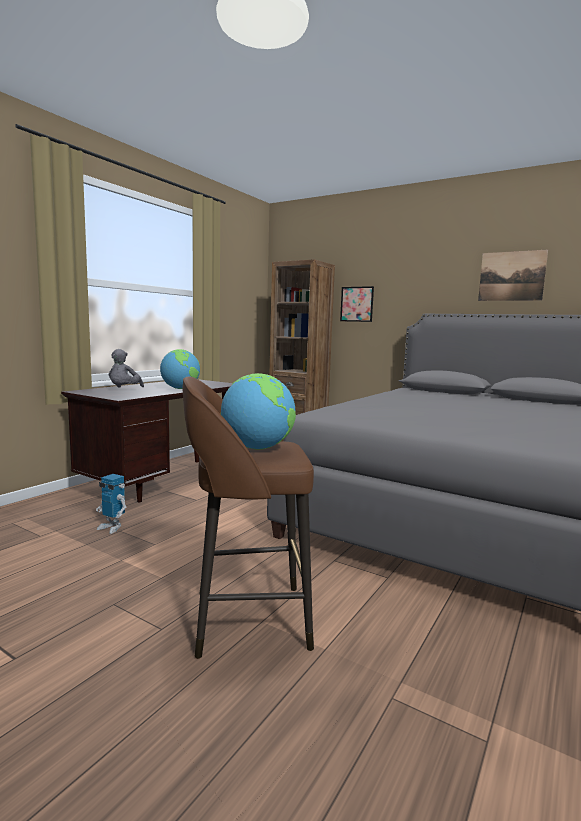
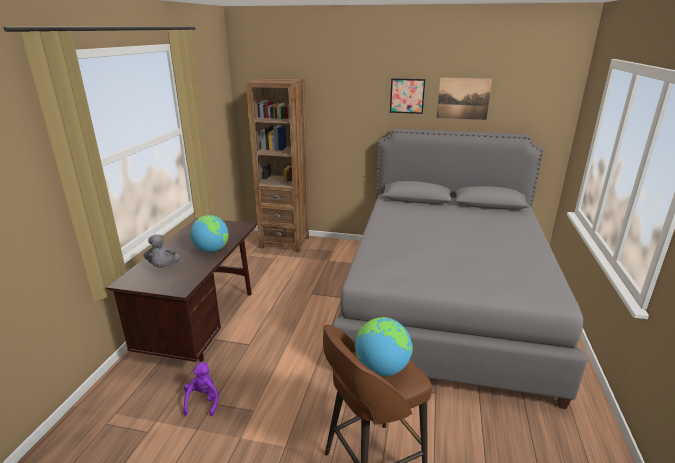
camera: 20 degrees left, 15 degrees up
(112, 527) = (203, 401): toy robot -> purple plush toy
(357, 304) = (328, 116): picture -> picture (407, 96)

